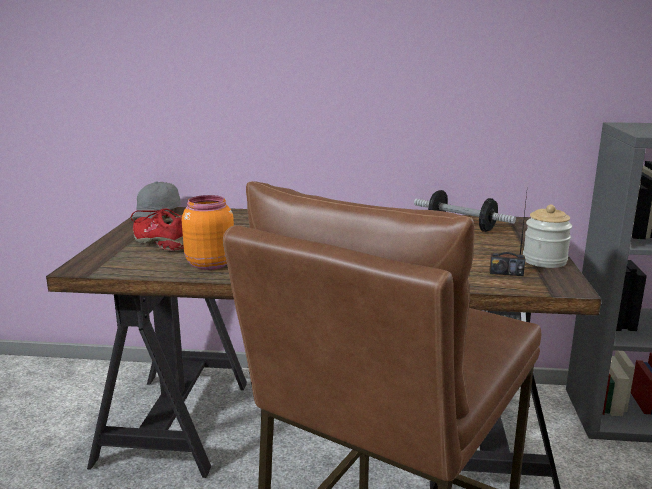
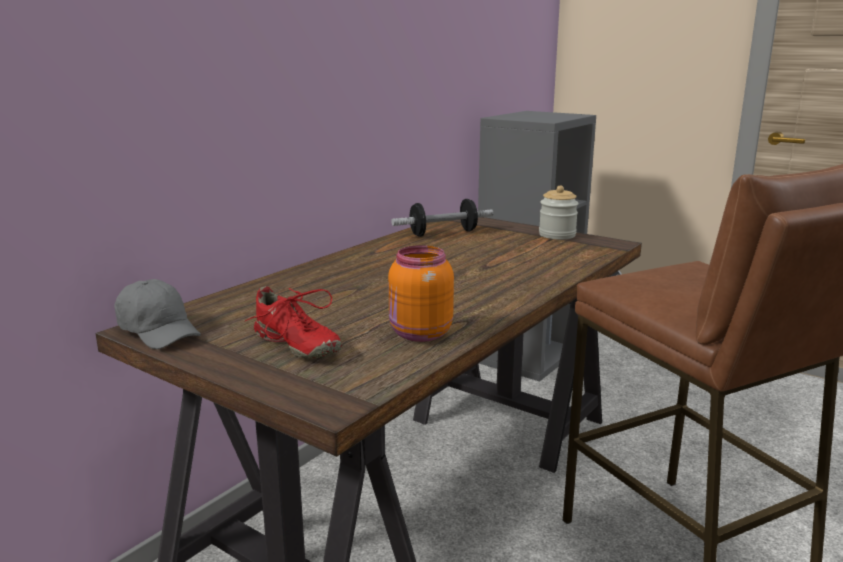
camera: 60 degrees left, 0 degrees up
(161, 242) = (296, 345): red shoe -> red shoe turned 120 degrees counterclockwise
(506, 273) = (570, 248): radio -> none

